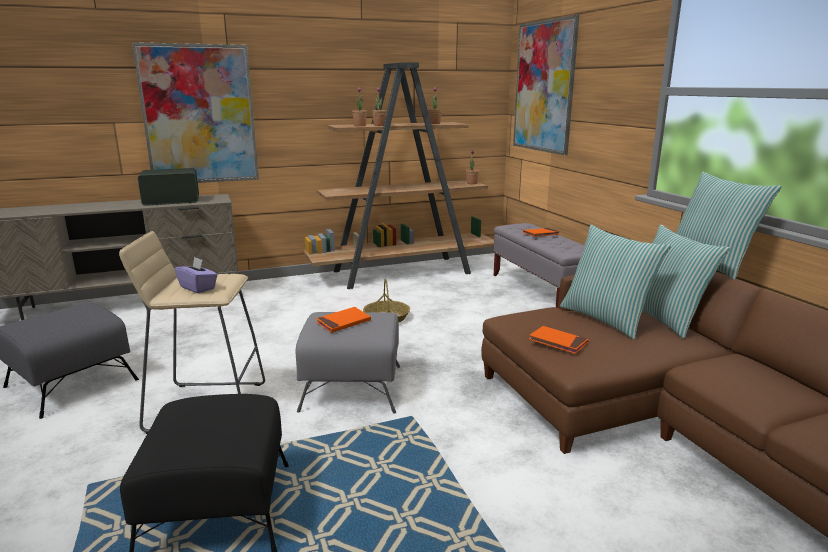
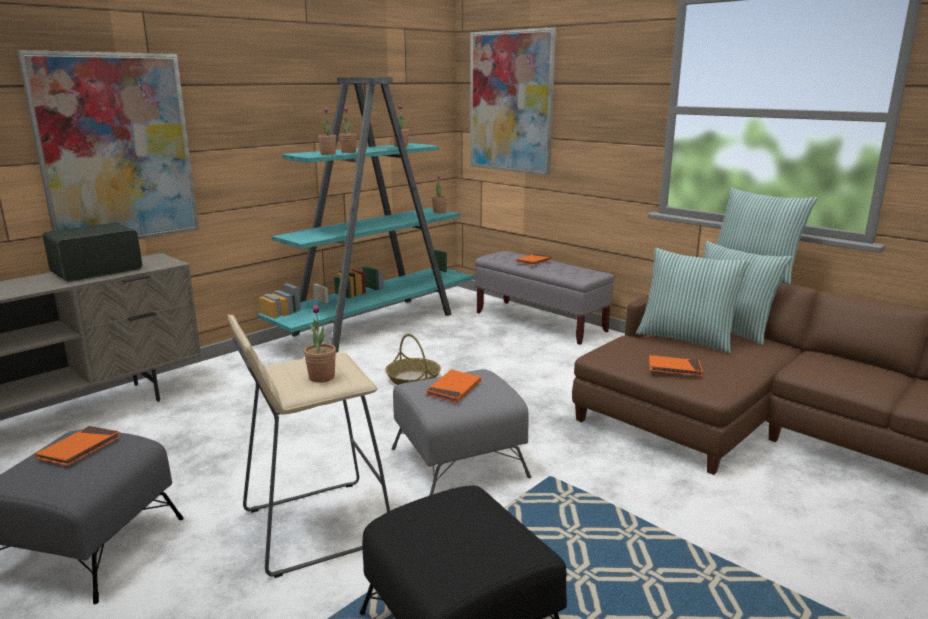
camera: 25 degrees left, 0 degrees up
(70, 313) = (79, 449): none -> orange book
(198, 288) = (321, 377): purple tissue box -> potted plant
(404, 272) = (376, 324): brown bookcase -> turquoise bookcase

